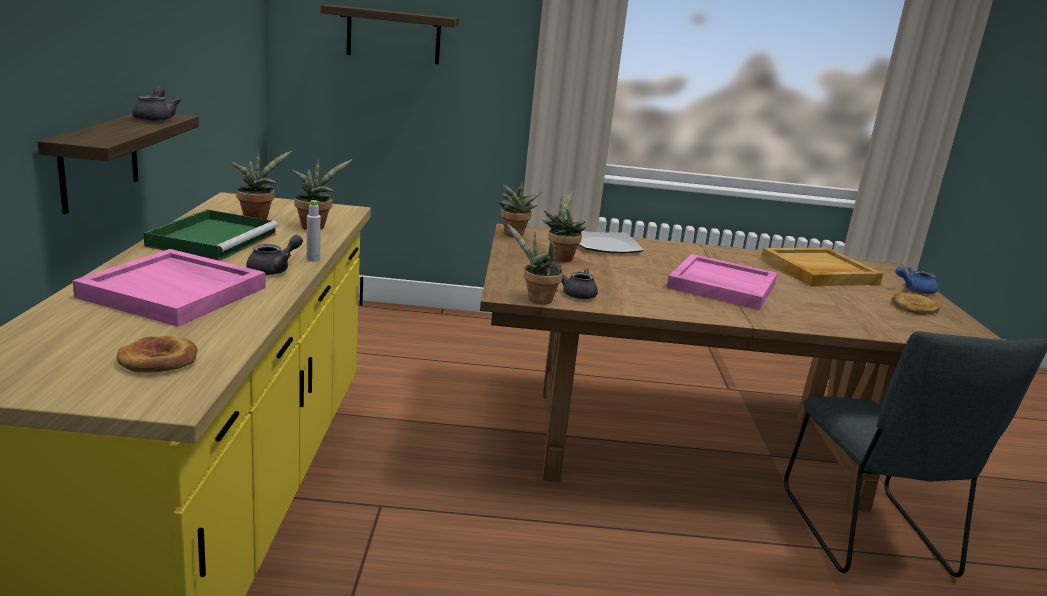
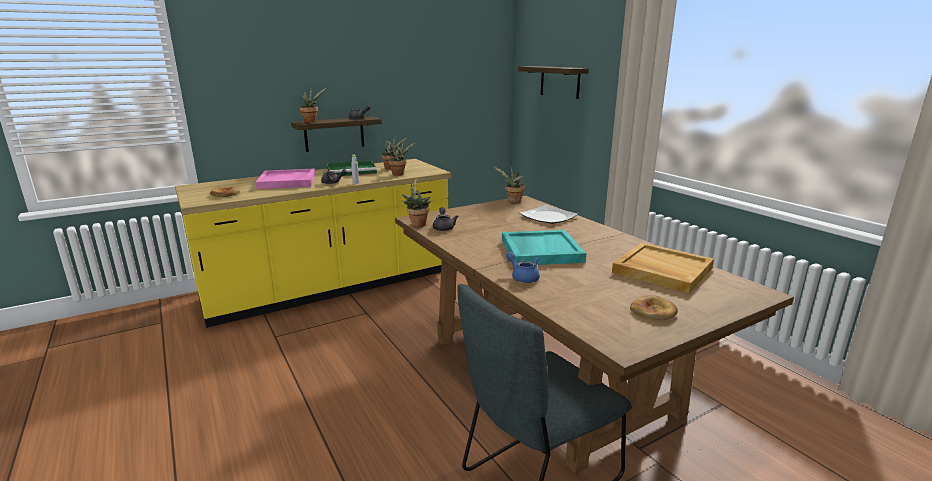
camera: 60 degrees right, 0 degrees up
(560, 257) = (497, 214): potted plant -> potted plant (311, 121)
(721, 286) = (540, 250): pink tray -> turquoise tray
(914, 290) = (712, 307): blue teapot -> blue teapot (523, 277)

